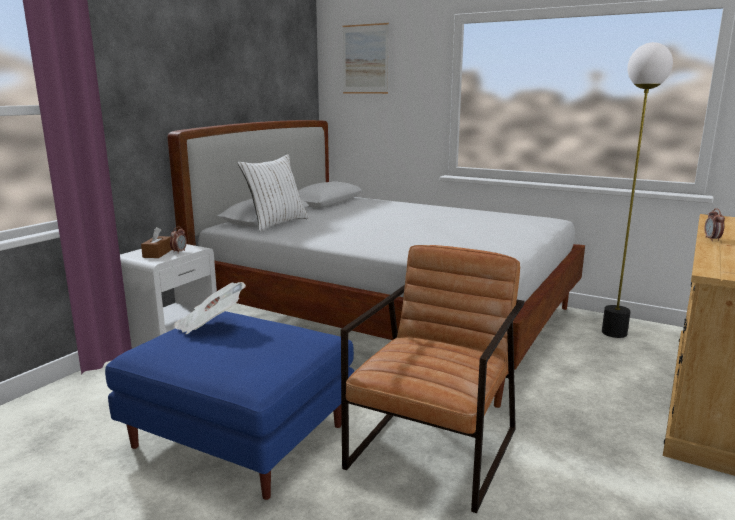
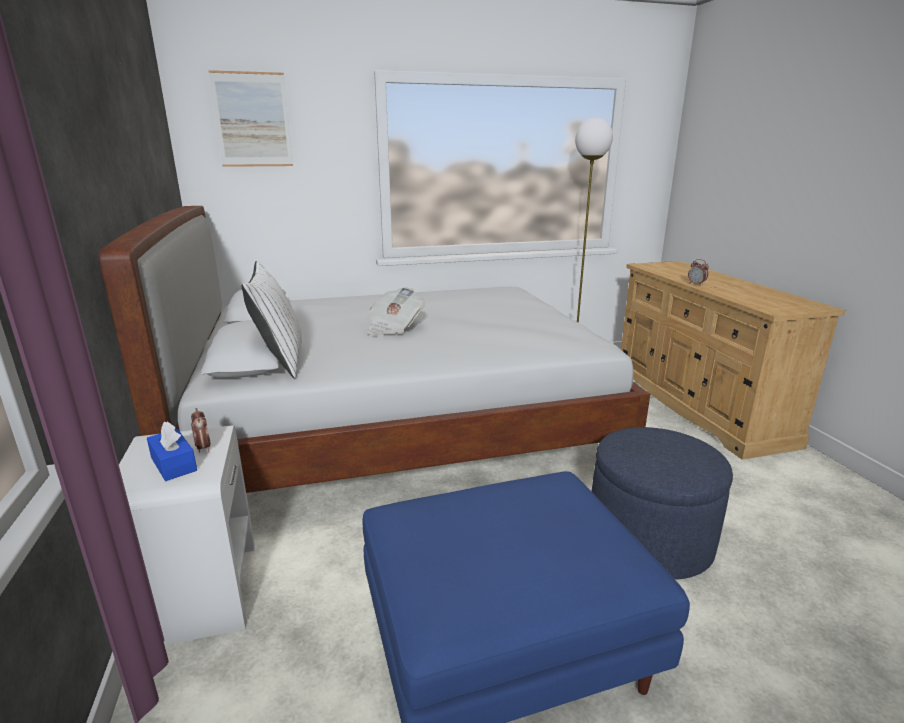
camera: 45 degrees left, 5 degrees up
(157, 253) = (173, 464): brown tissue box -> blue tissue box
(210, 325) = (441, 532): newspaper -> newspaper (393, 327)
(434, 448) = (649, 539): brown armchair -> blue ottoman

